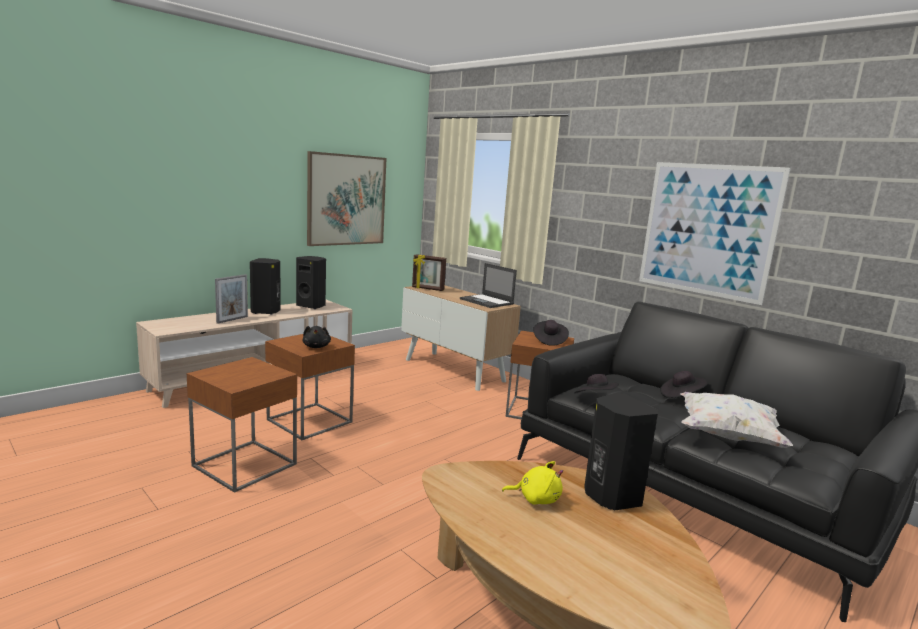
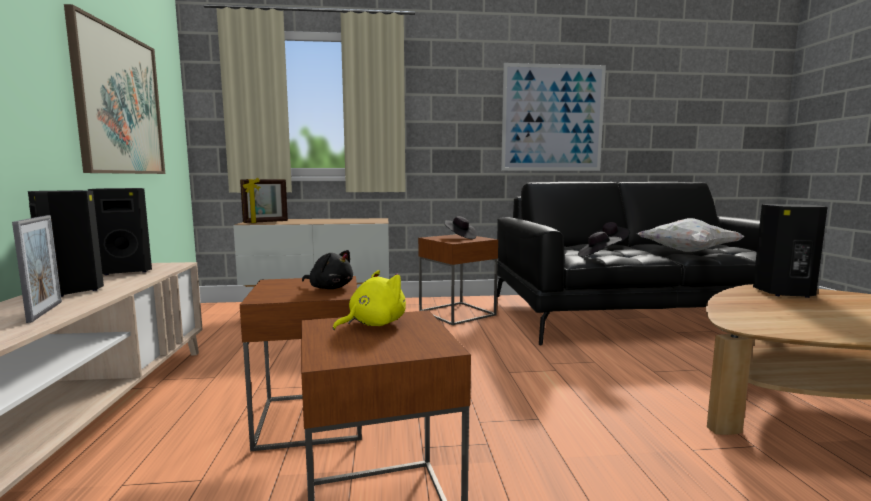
camera: 50 degrees left, 5 degrees down
(487, 301) = (356, 220): laptop -> none
(536, 498) = (795, 309): yellow plush toy -> yellow plush toy (373, 324)

